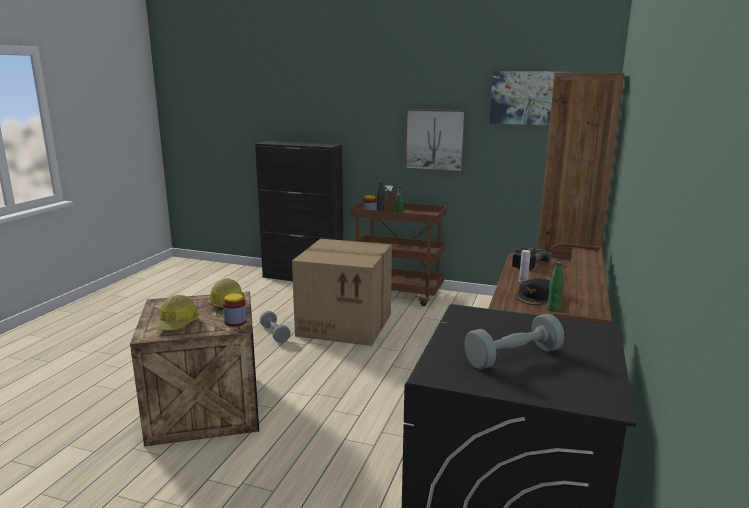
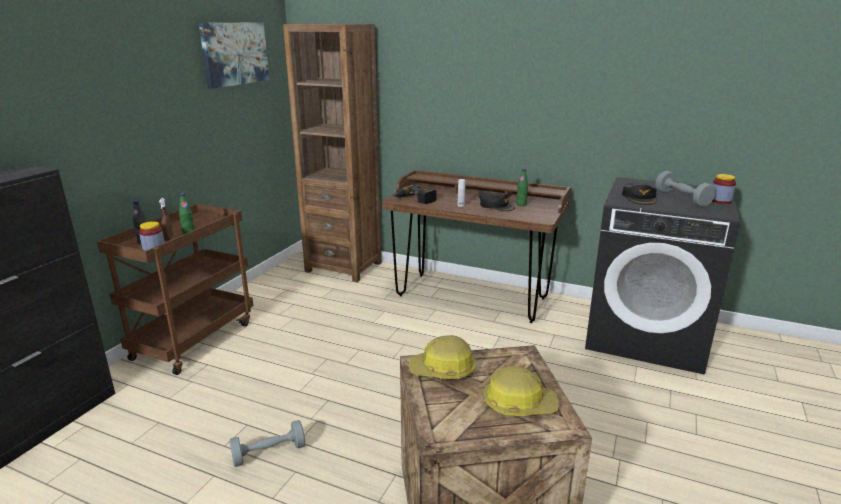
camera: 85 degrees left, 5 degrees up
(235, 322) = (508, 358): jar -> jar (720, 201)
(346, 324) = (269, 384): cardboard box -> none
(435, 140) = (157, 122): picture -> none
(496, 327) = (639, 198): none -> black cap

